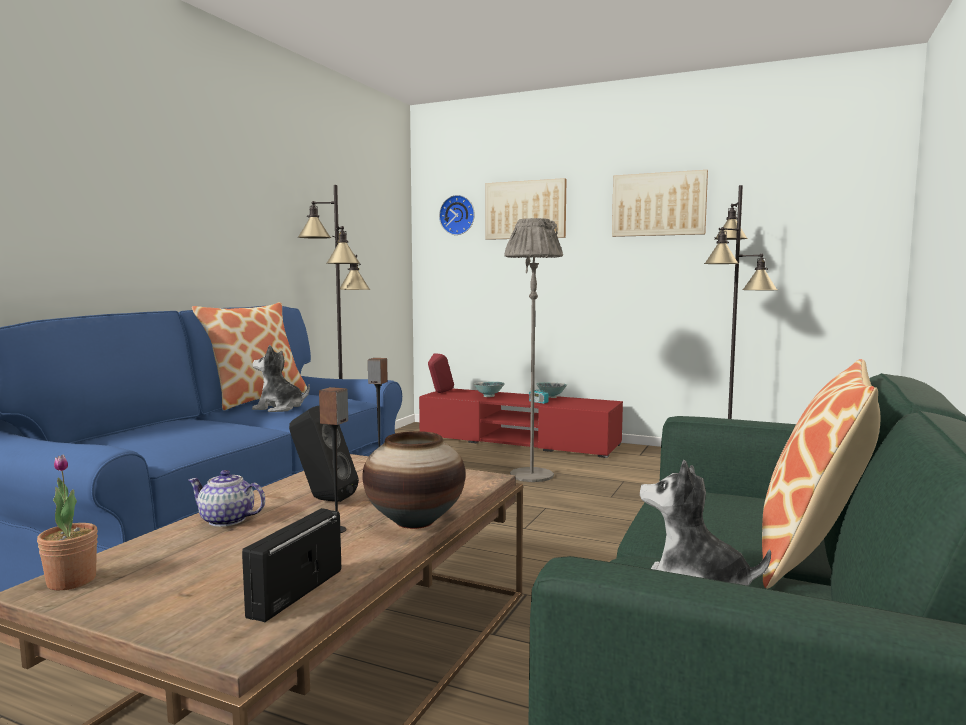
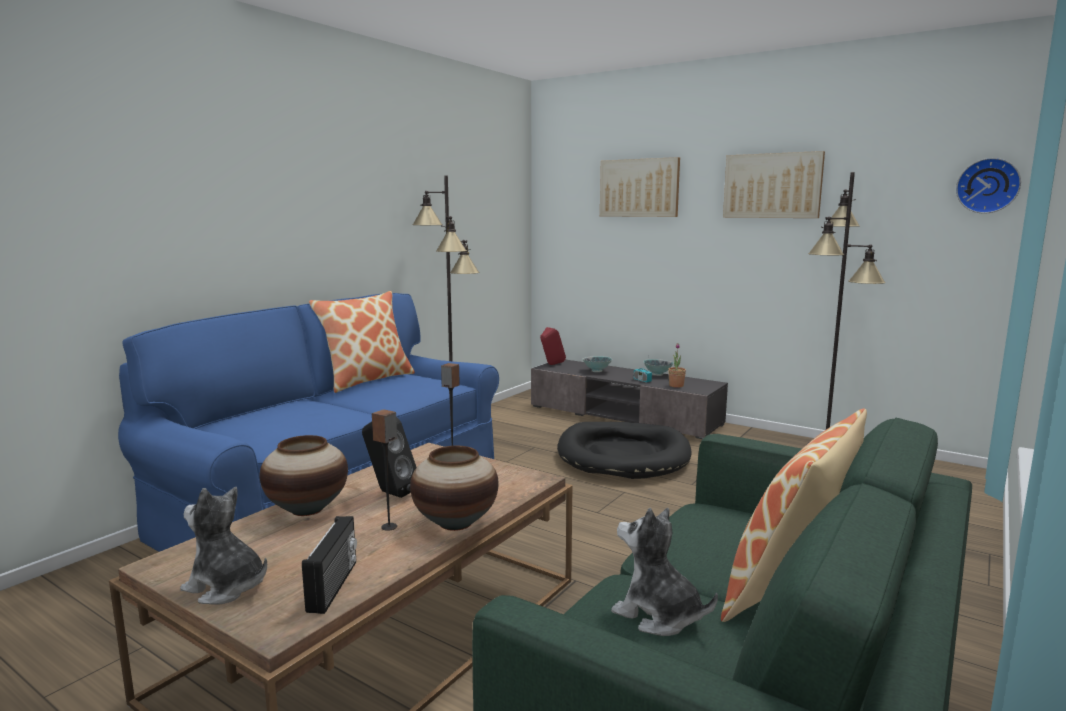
camera: 10 degrees right, 5 degrees up
(71, 581) = (178, 559): potted plant -> potted plant (676, 385)
(227, 520) = (307, 509): teapot -> vase
(279, 408) = (382, 392): plush toy -> plush toy (226, 587)
(294, 592) = (334, 586): radio -> radio turned 150 degrees clockwise
(458, 215) = (574, 191): wall clock -> wall clock (987, 186)
(518, 441) = (623, 415): red tv stand -> grey tv stand
(531, 475) = (623, 455): grey floor lamp -> black dog bed

